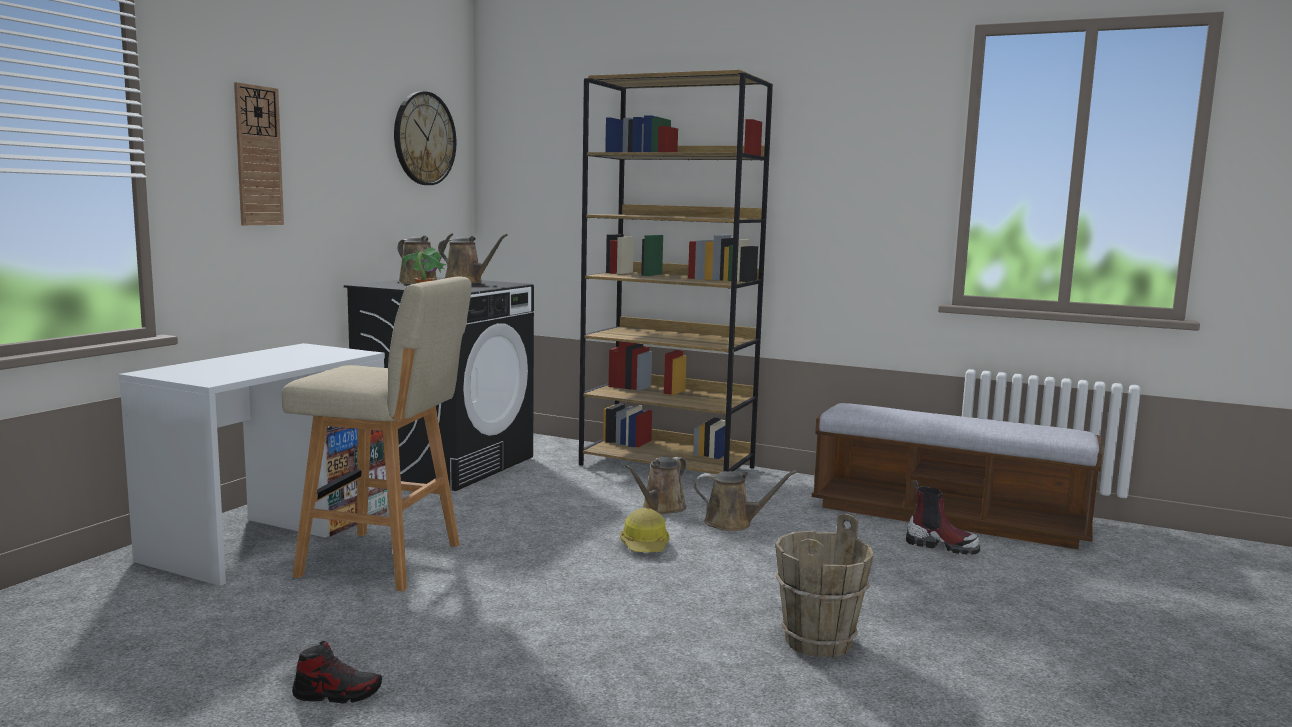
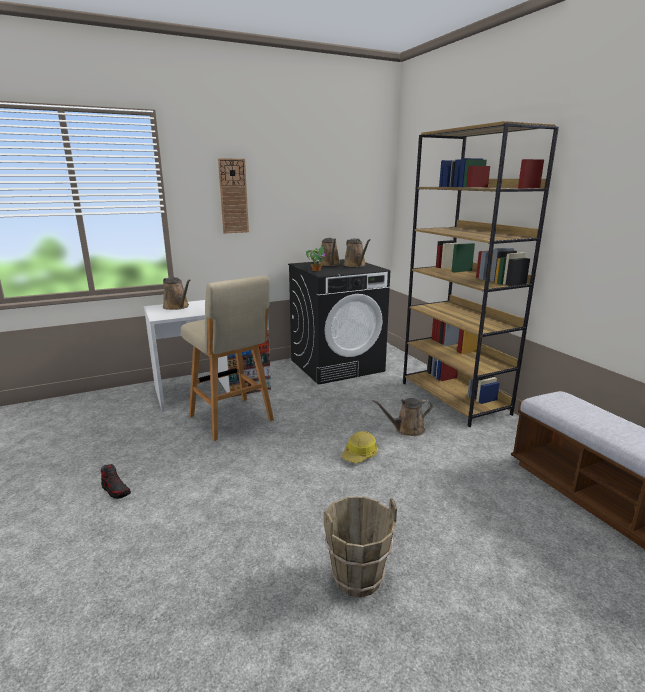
camera: 40 degrees right, 10 degrees up
(424, 138) = (352, 177): wall clock -> none
(733, 523) = (435, 456): brown watering can -> brown watering can (177, 307)
(941, 546) = (573, 537): boot -> none

